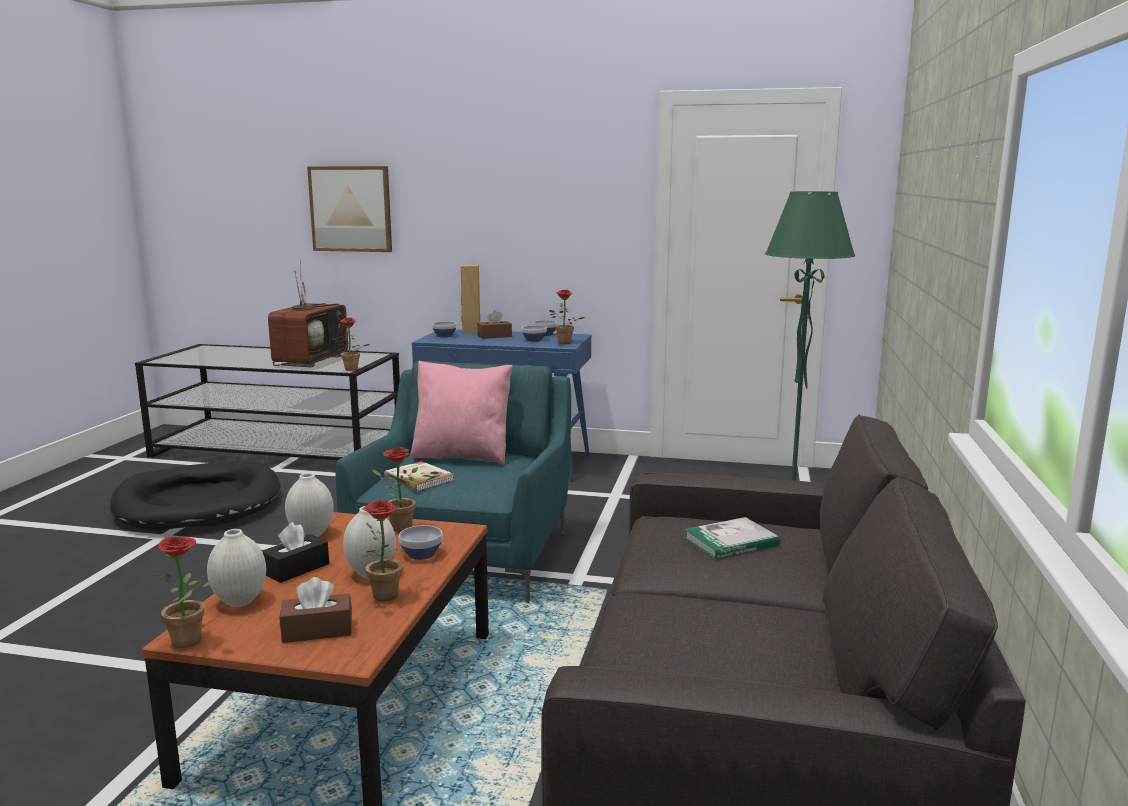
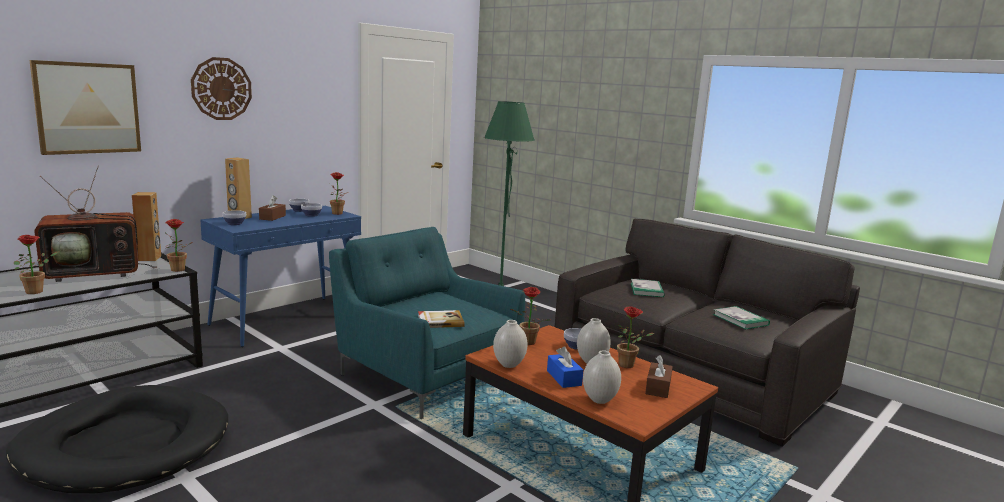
camera: 60 degrees left, 0 degrees up
(193, 641) = (646, 420): potted plant -> potted plant (38, 291)
(296, 569) = (564, 378): black tissue box -> blue tissue box
(310, 360) = (96, 273): television -> television turned 105 degrees clockwise
(369, 358) = (150, 258): none -> brown speaker
(462, 456) = (414, 303): pink pillow -> none
(473, 187) = (221, 89): none -> wall clock
(703, 639) = (740, 320): none -> book

